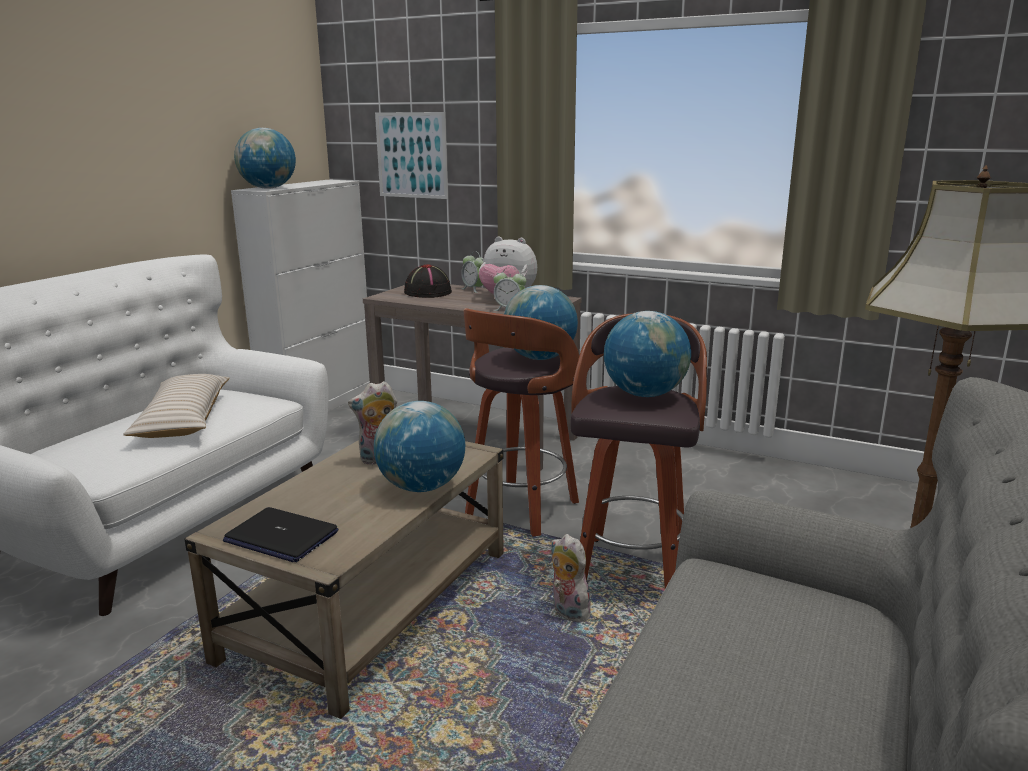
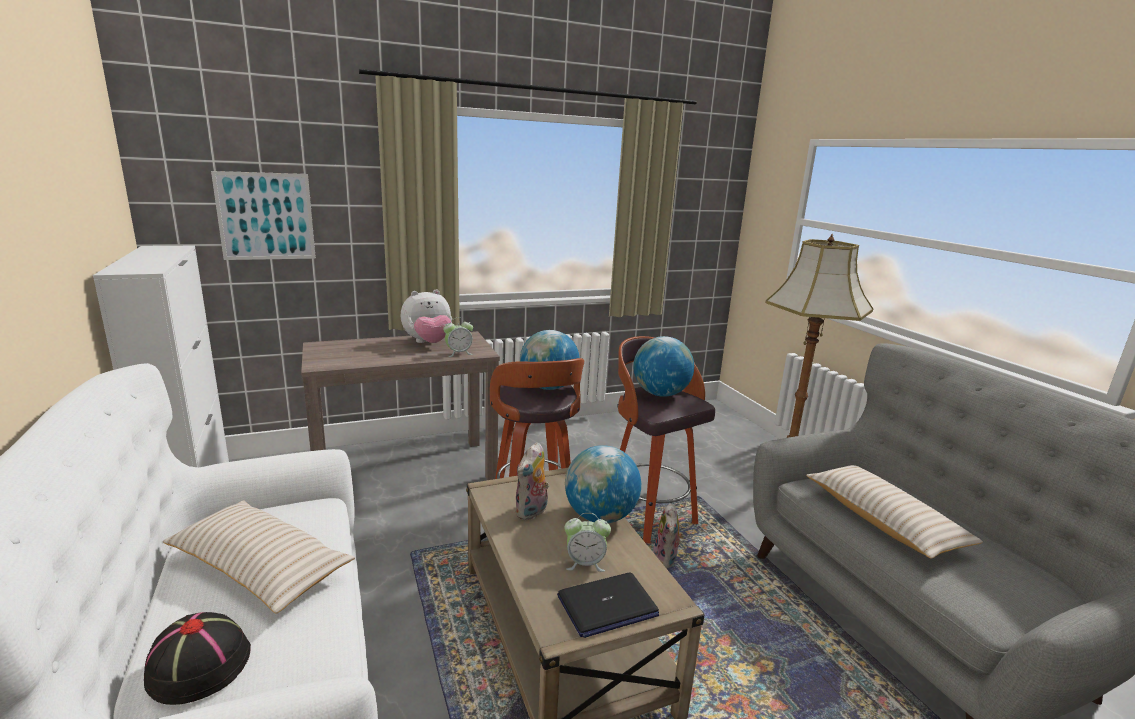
camera: 50 degrees left, 0 degrees up
(268, 188) = (139, 267): globe -> none
(427, 292) = (348, 352): black hat -> black hat (198, 665)
(474, 289) = (381, 340): alarm clock -> alarm clock (585, 563)
(567, 611) = (666, 560): plush toy -> plush toy turned 90 degrees counterclockwise
(729, 650) = (883, 521): none -> beige pillow

